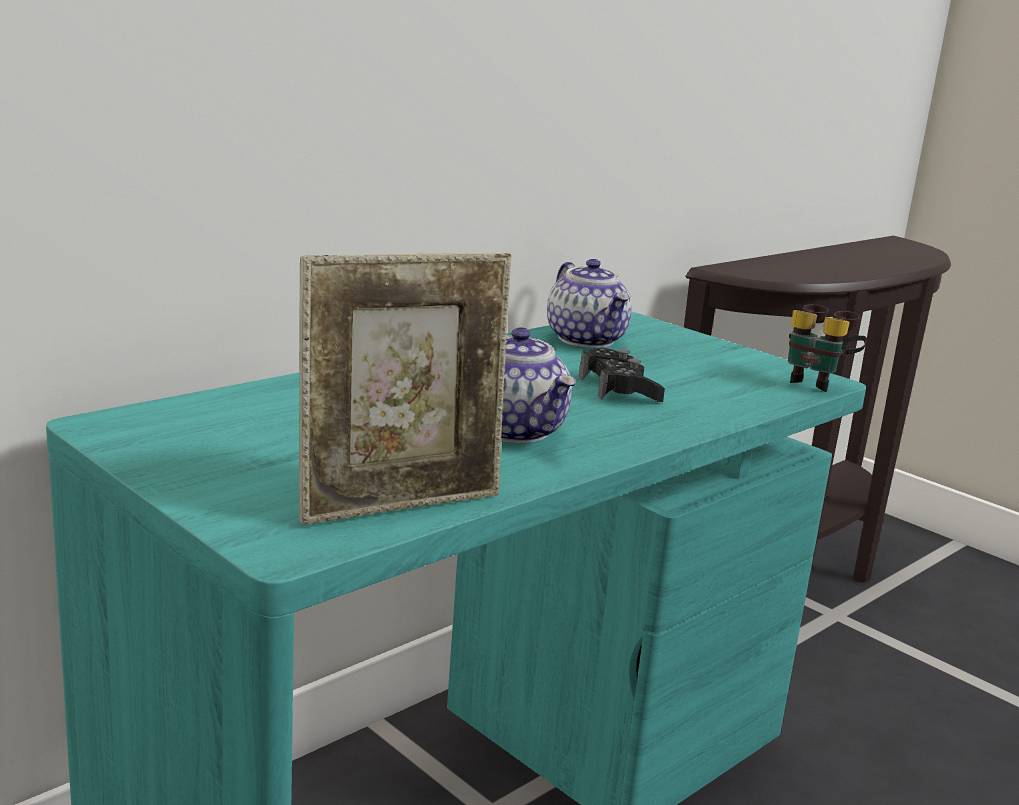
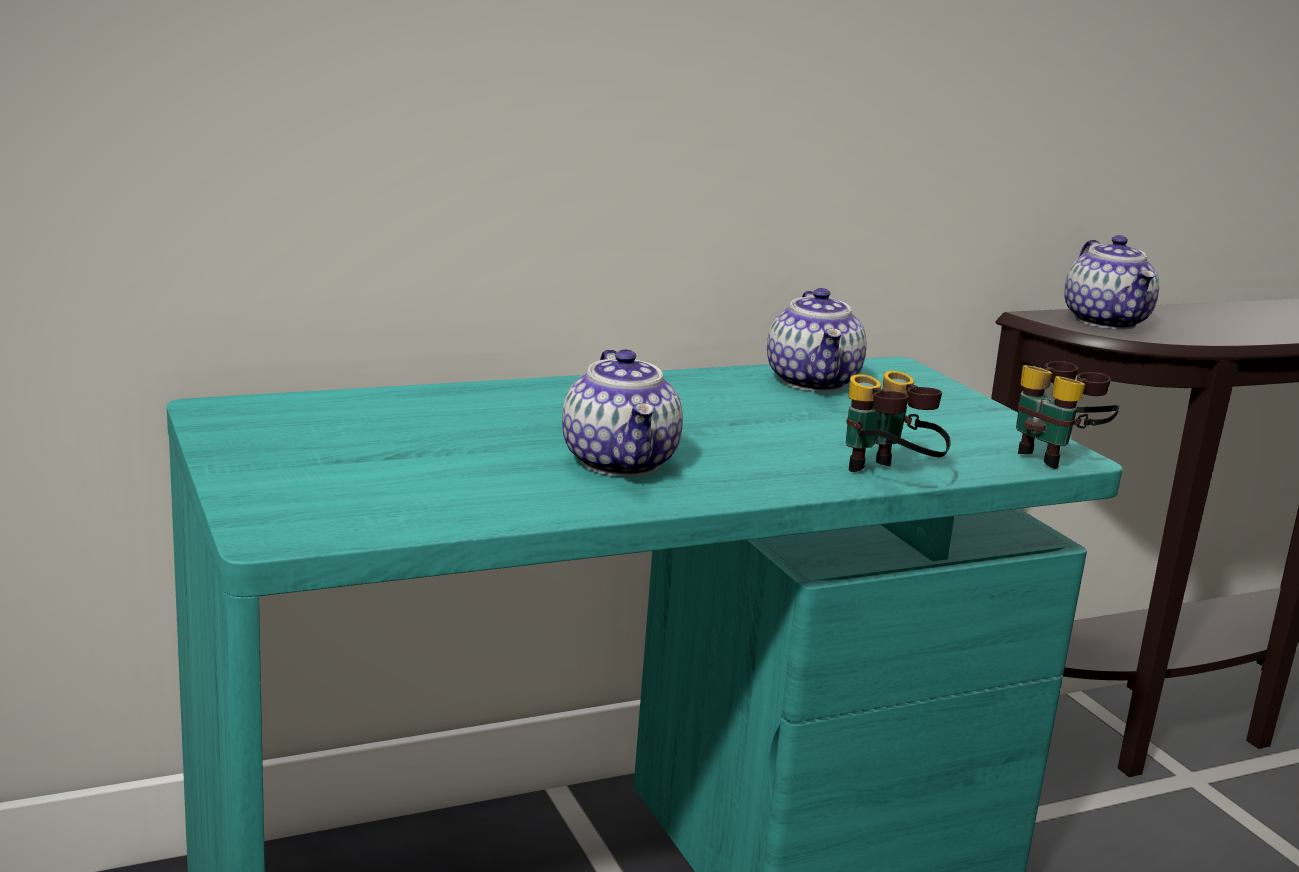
camera: 20 degrees right, 0 degrees up
(401, 505) = (423, 515): picture frame -> none
(619, 389) = (791, 436): black game controller -> none
(724, 416) = (887, 478): none -> binoculars
(767, 269) = (1107, 322): none -> teapot

